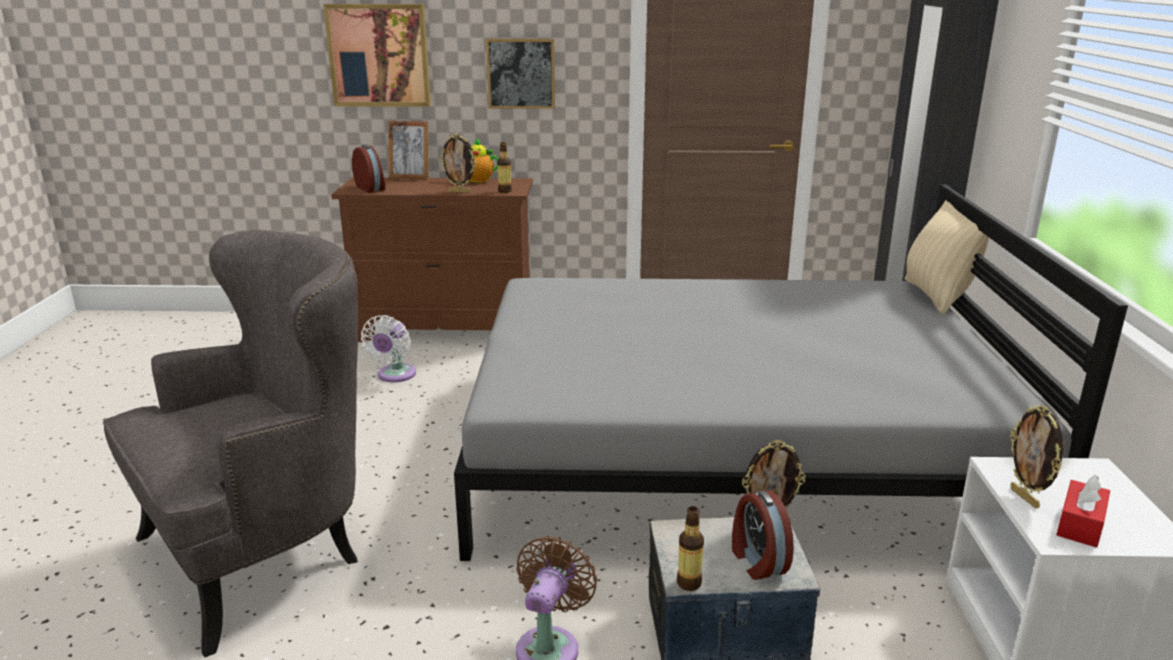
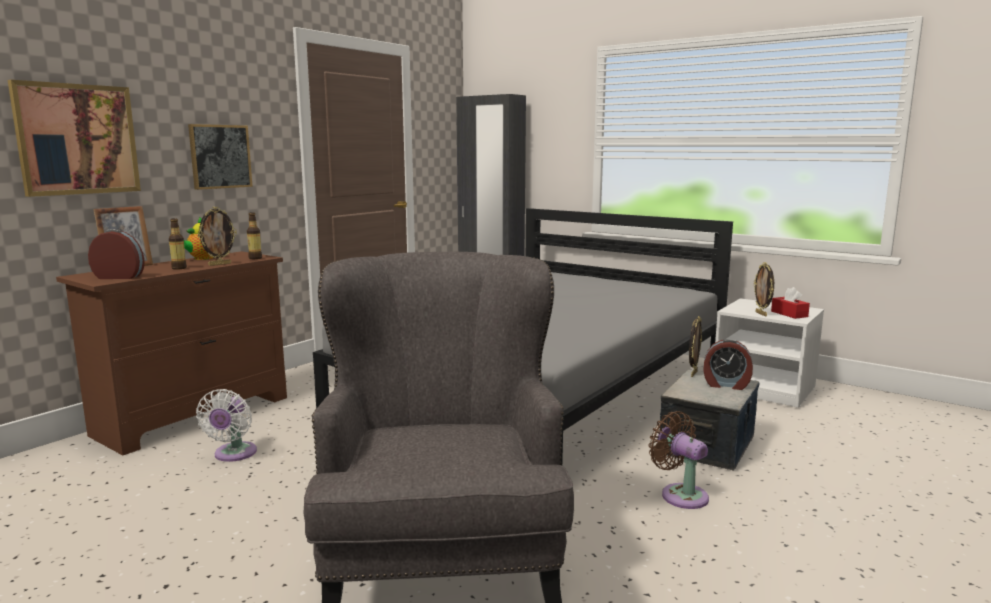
camera: 55 degrees left, 10 degrees down
(394, 376) = (233, 454): white fan -> white fan turned 45 degrees clockwise
(688, 583) = (733, 402): bottle -> bottle (179, 268)
(936, 296) = (555, 271): beige pillow -> none
(1025, 498) = (761, 314): picture frame -> picture frame turned 60 degrees clockwise

